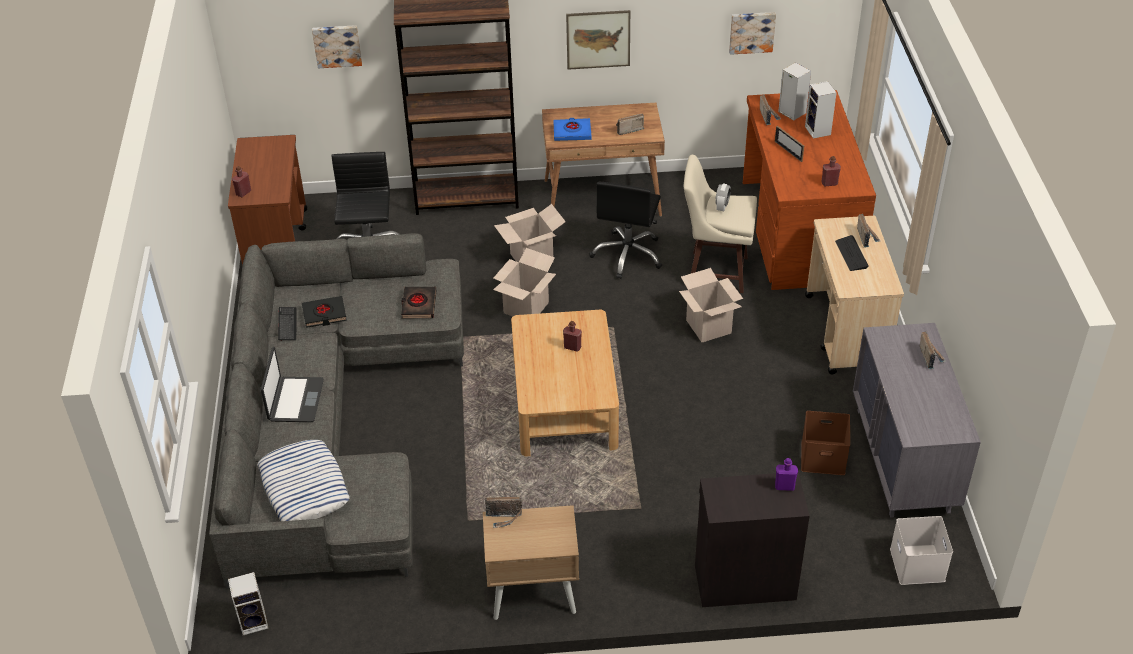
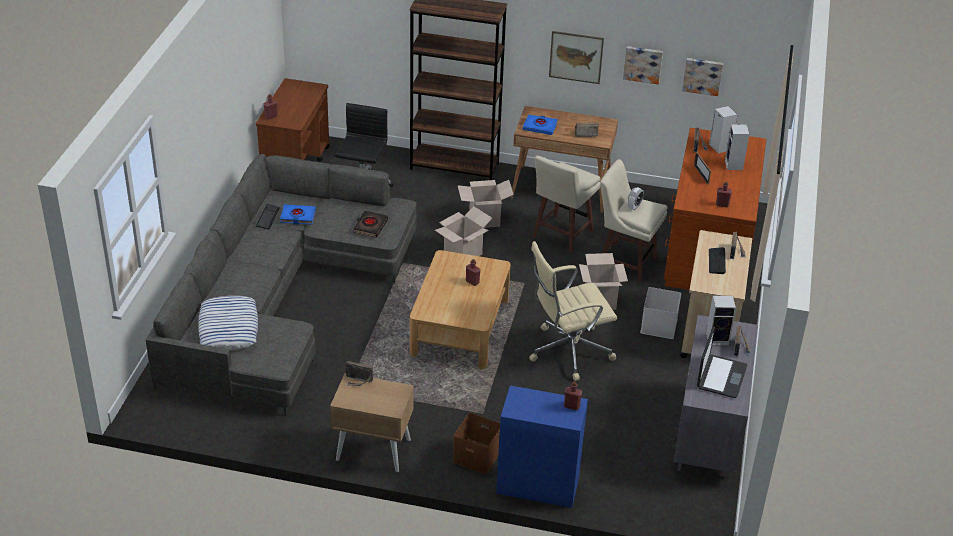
camera: 15 degrees right, 5 degrees down
(254, 621) = (164, 416): speaker -> speaker (718, 338)
(295, 400) = (249, 269): laptop -> laptop (720, 377)
(324, 314) = (298, 217): black book -> blue book
(337, 45) = (372, 21): picture -> picture (643, 64)
(628, 255) = (561, 234): black office chair -> beige stool
(701, 401) = (567, 351): none -> beige office chair
(744, 581) = (537, 484): black cabinet -> blue cabinet
(784, 486) = (571, 406): purple bottle -> red bottle
(822, 458) = (643, 415): brown storage box -> brown storage box (475, 456)
(918, 565) = (682, 509): white storage box -> white storage box (659, 326)

